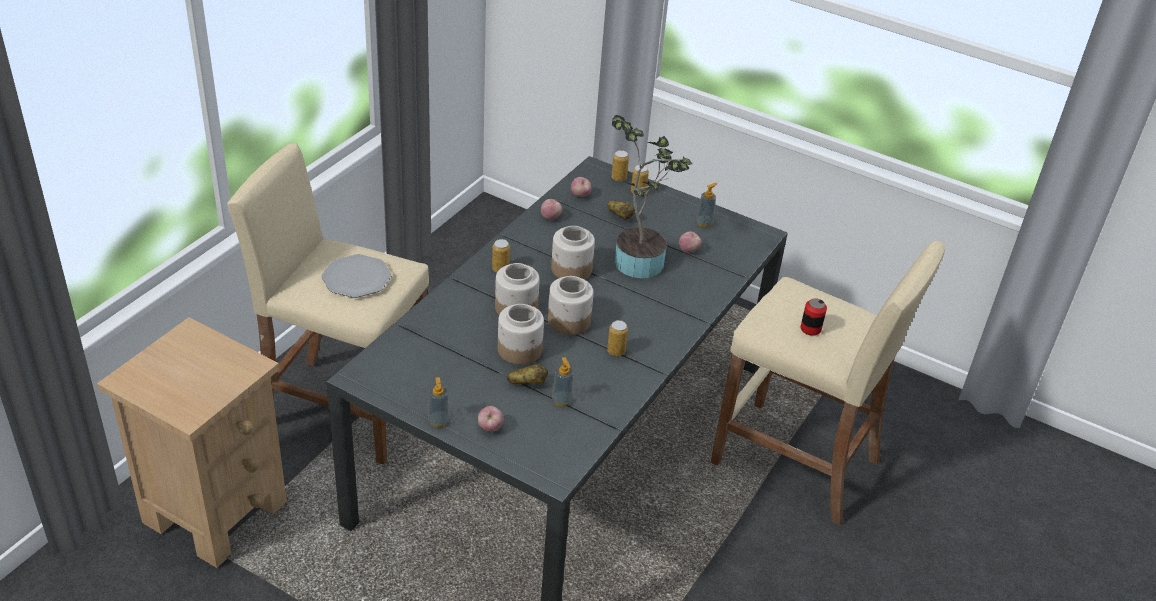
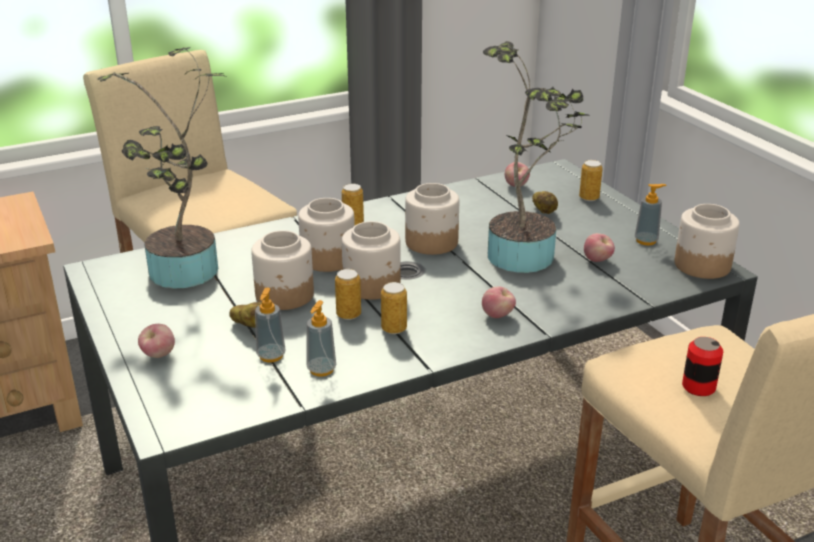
camera: 35 degrees right, 10 degrees down
(356, 278) = (208, 198): plate -> none
(430, 358) = (184, 275): none -> potted plant
(438, 421) = (115, 331): soap dispenser -> soap dispenser (321, 369)
(551, 217) = (461, 196): apple -> apple (498, 315)
(619, 178) = (578, 182): can -> can (348, 314)
(751, 234) = (701, 265): none -> jar

